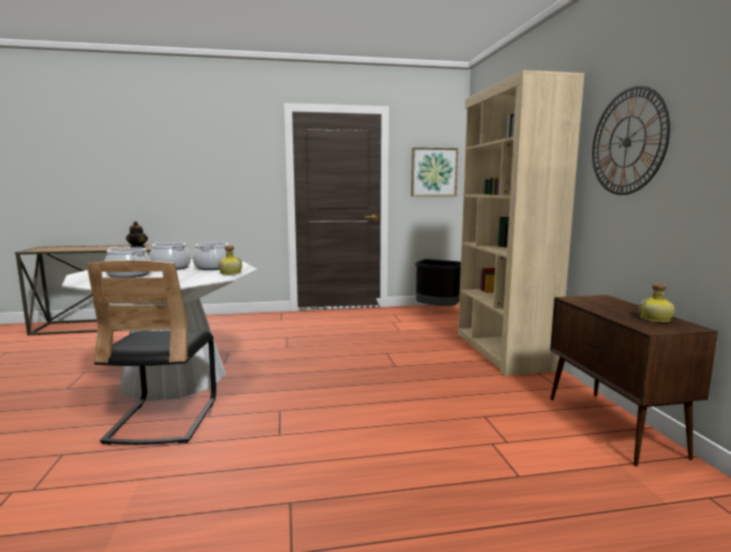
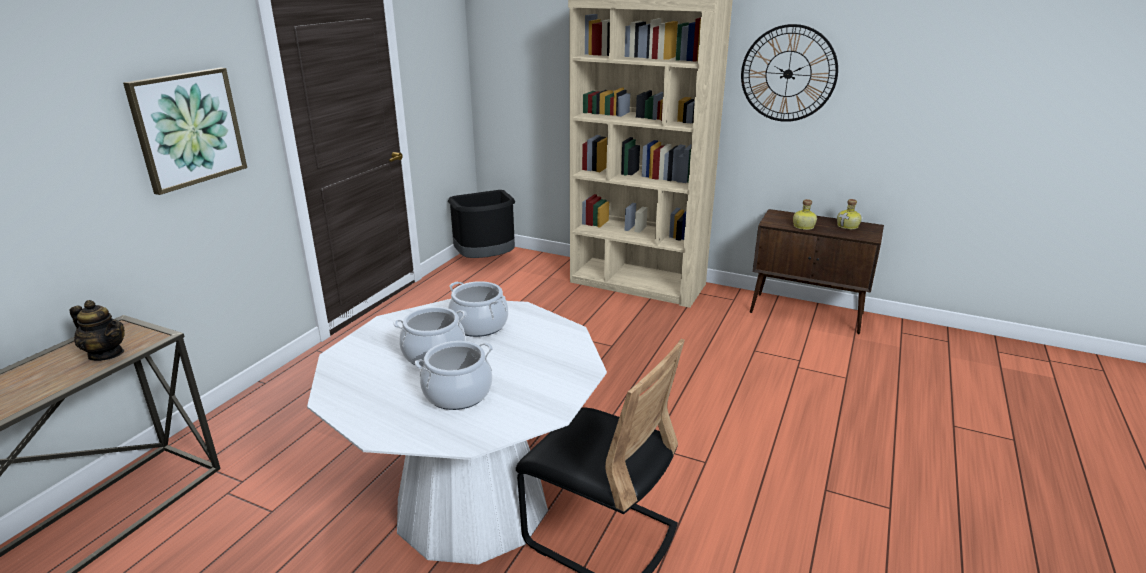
camera: 55 degrees left, 15 degrees up
(230, 273) = (540, 323): bottle -> bottle (803, 227)
(433, 172) = (443, 72): picture -> picture (188, 128)

